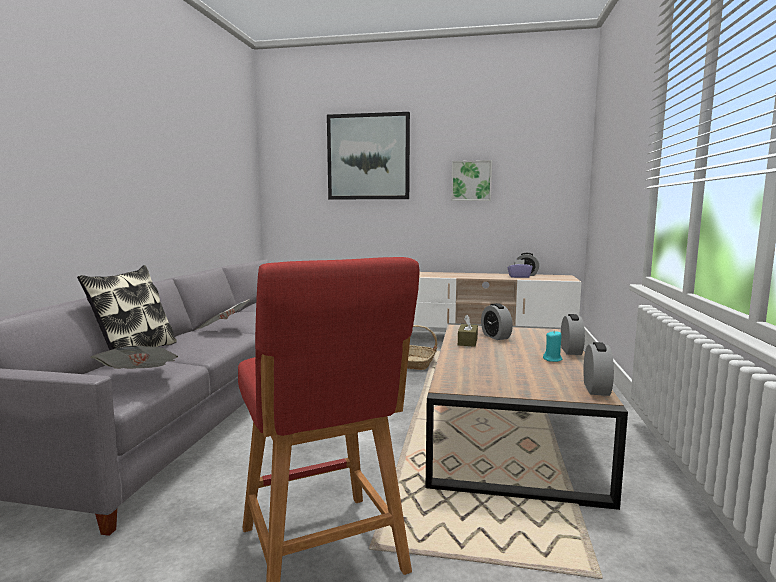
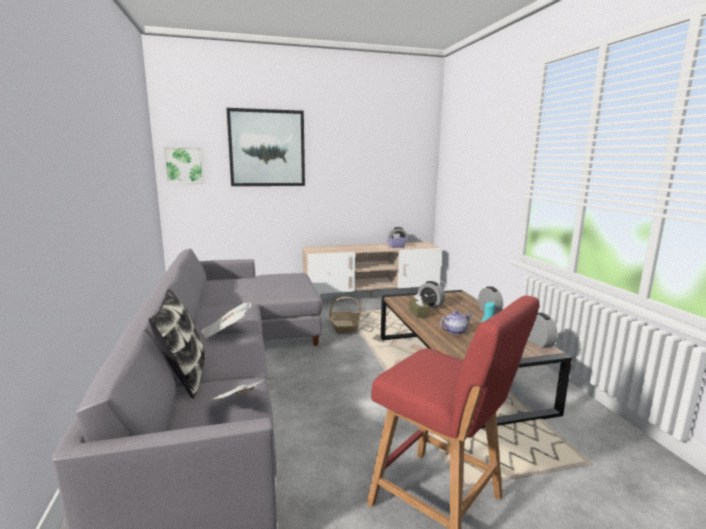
camera: 25 degrees left, 5 degrees up
(471, 181) = (354, 171): picture -> picture (184, 165)
(486, 362) = (454, 331): none -> teapot

